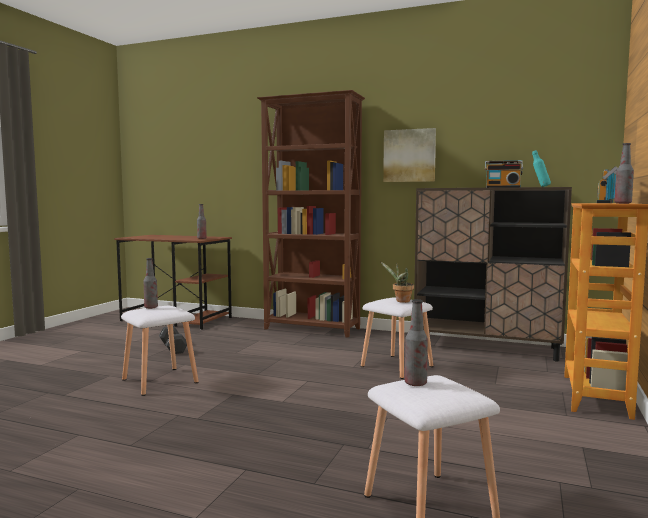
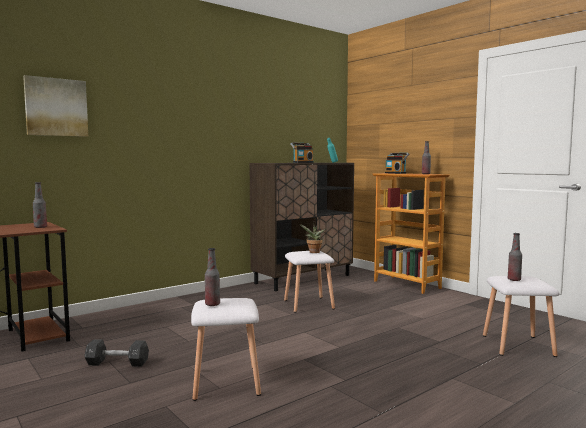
camera: 60 degrees left, 0 degrees up
(312, 329) = (170, 304): brown bookcase -> none
(409, 155) = (234, 134): picture -> picture (56, 107)

